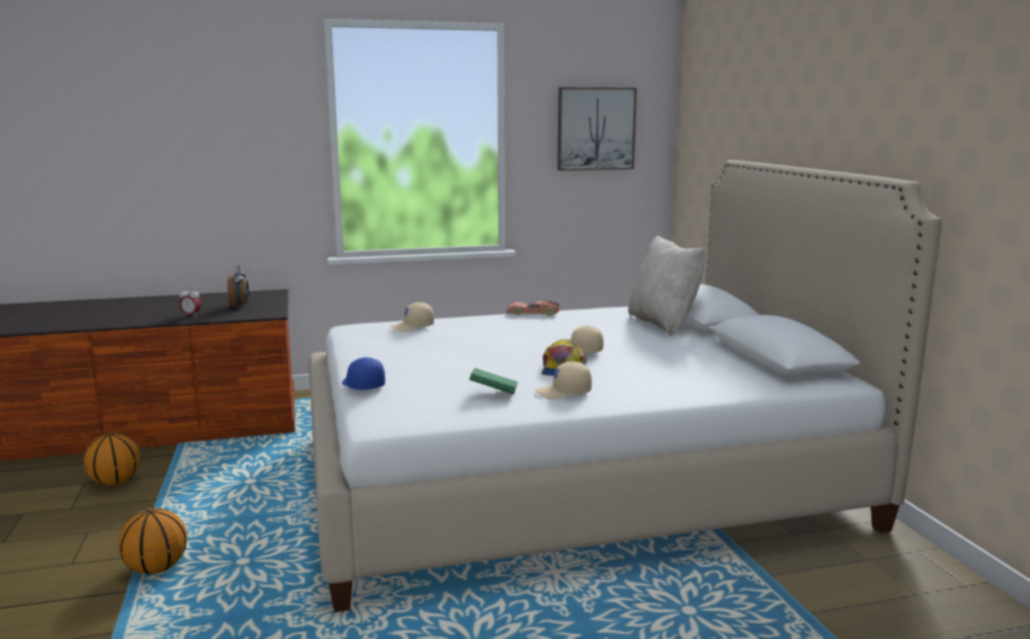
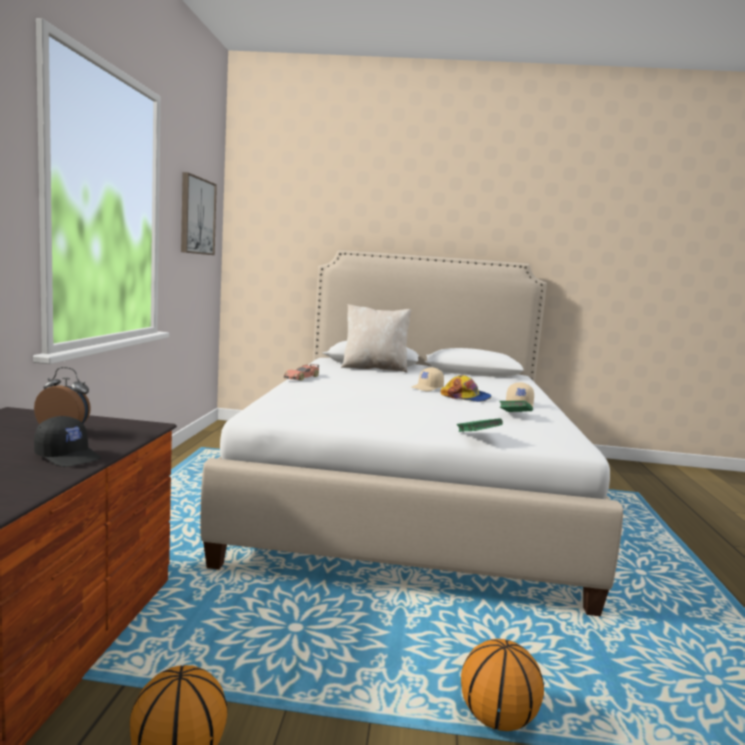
camera: 70 degrees left, 5 degrees down
(191, 316) = (69, 456): alarm clock -> black cap
(362, 385) = (477, 436): blue cap -> green book
(412, 327) = (307, 401): beige cap -> none

